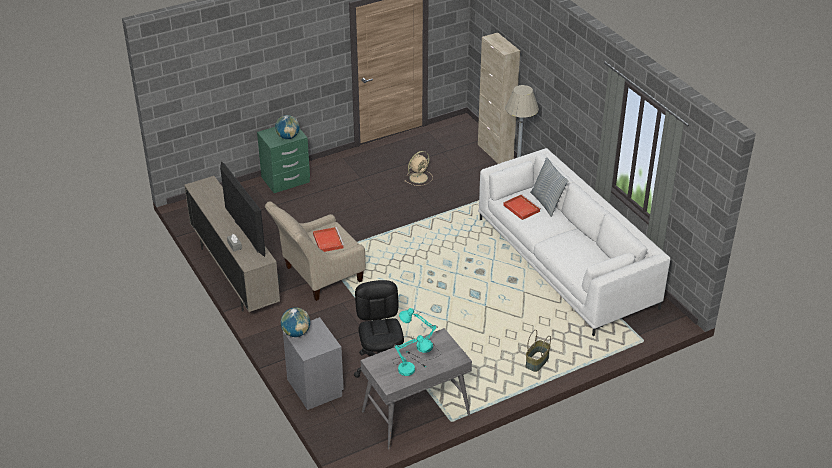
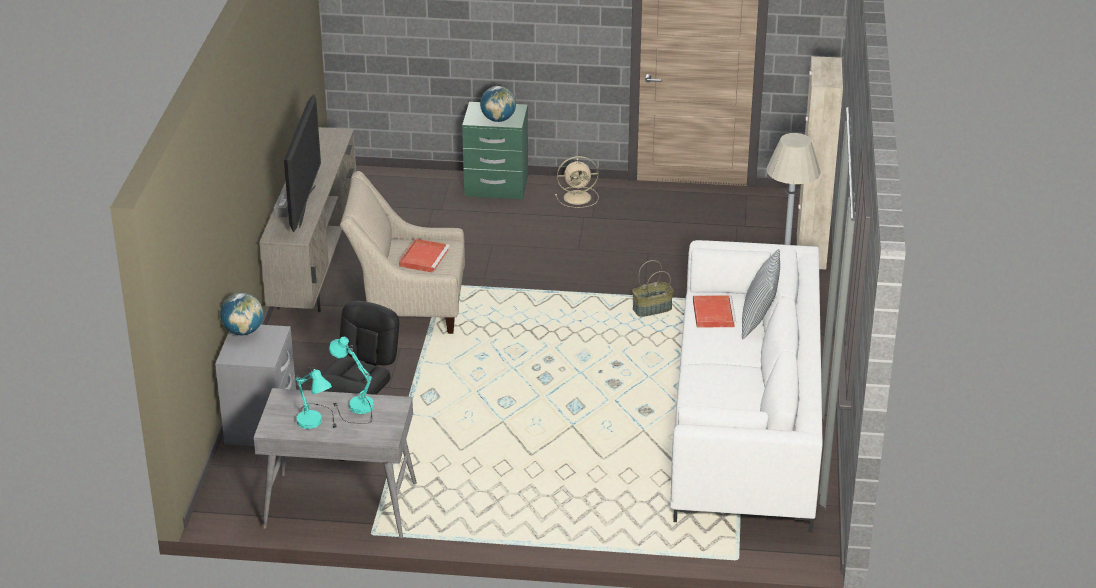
camera: 35 degrees right, 5 degrees down
(419, 177) = (668, 244): beige fan -> beige fan (578, 197)
(537, 362) = (560, 519): basket -> basket (652, 309)

